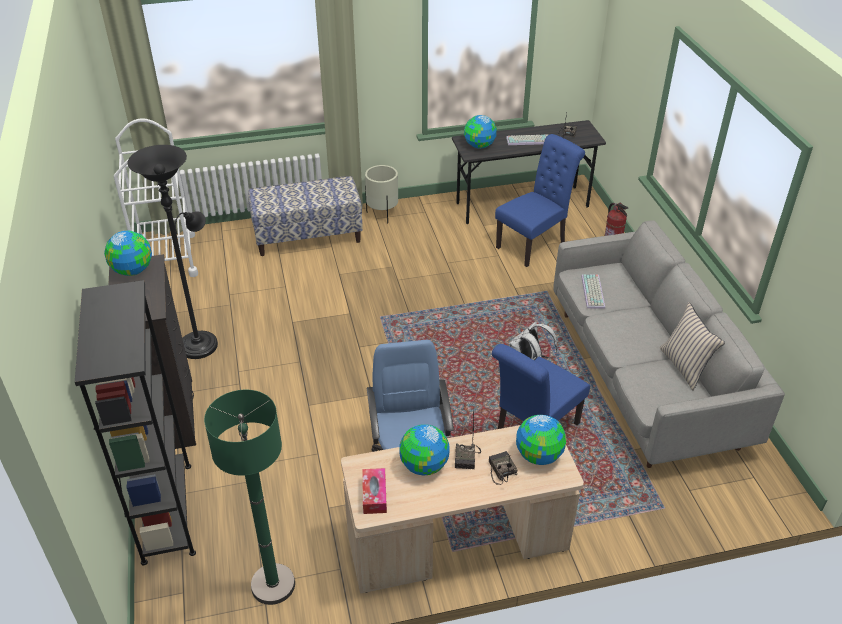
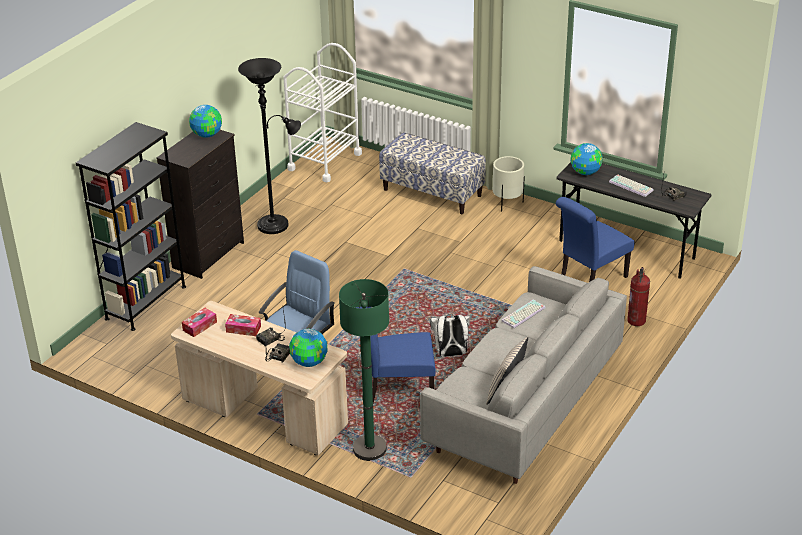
camera: 45 degrees right, 5 degrees down
(273, 585) = (149, 368): green floor lamp -> green floor lamp (369, 449)
(424, 466) = (243, 329): globe -> tissue box
(534, 243) = (589, 281): blue chair -> blue chair turned 135 degrees clockwise

